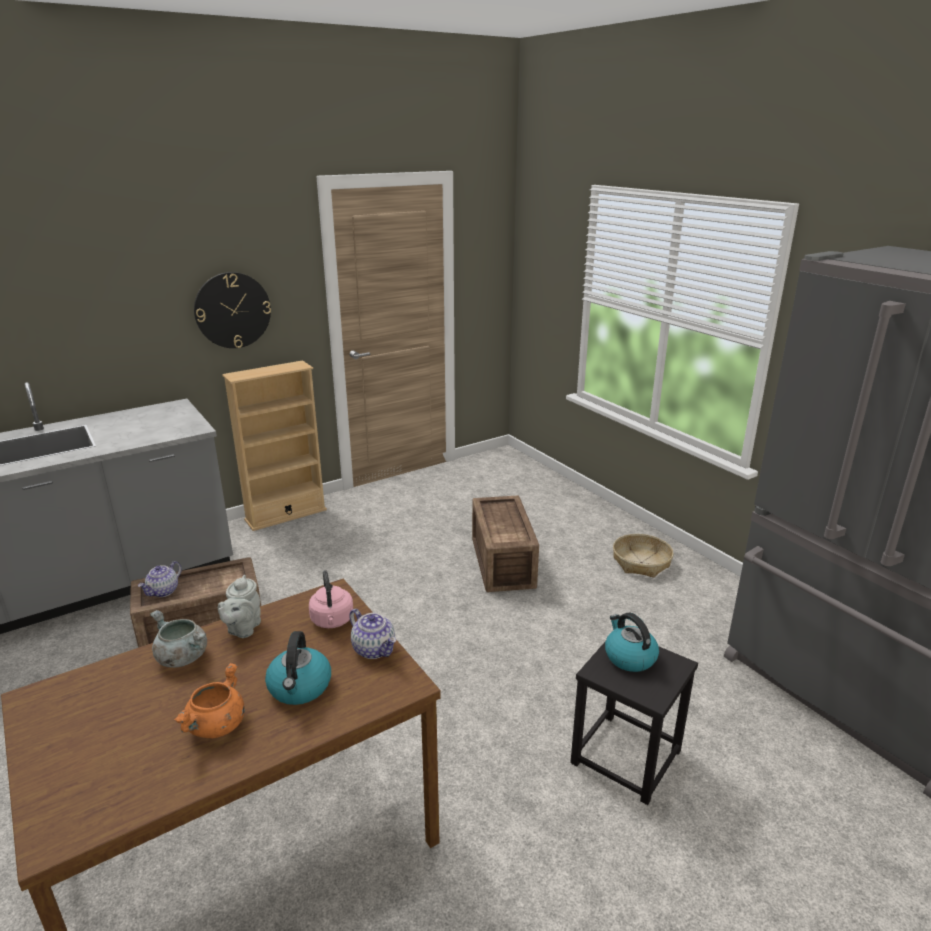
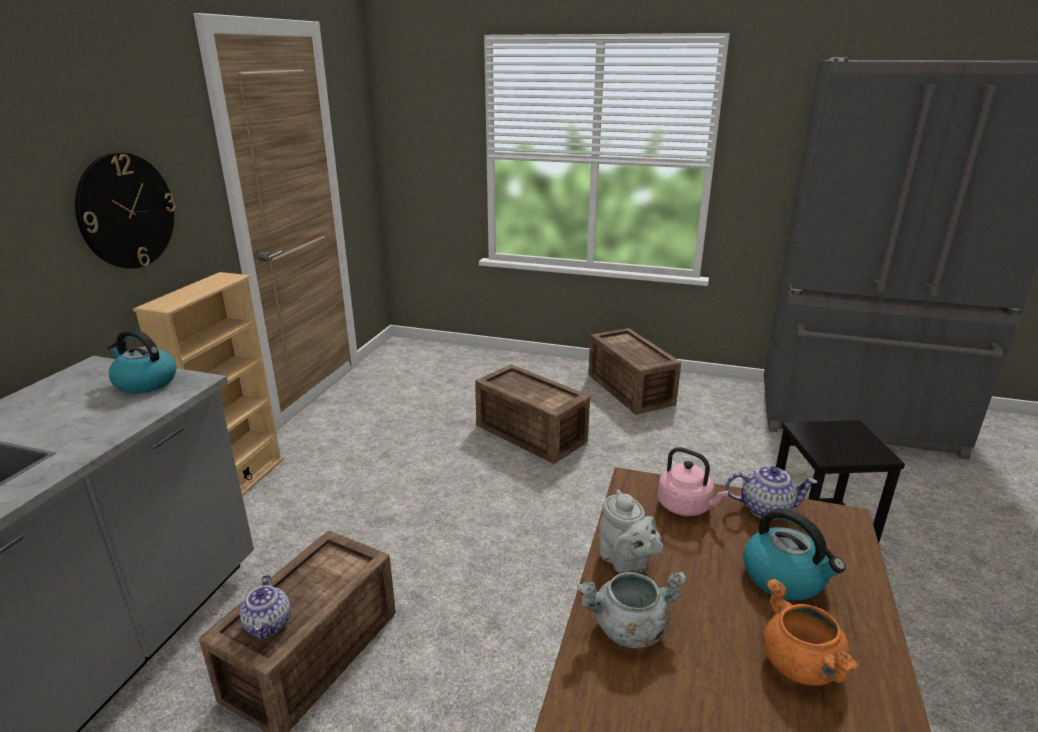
camera: 40 degrees left, 0 degrees up
(629, 657) = (824, 437): kettle -> kettle (145, 382)
(641, 563) = (629, 390): basket -> crate

